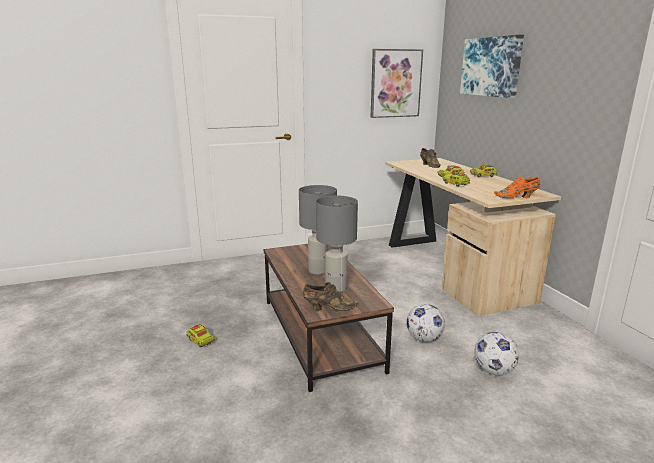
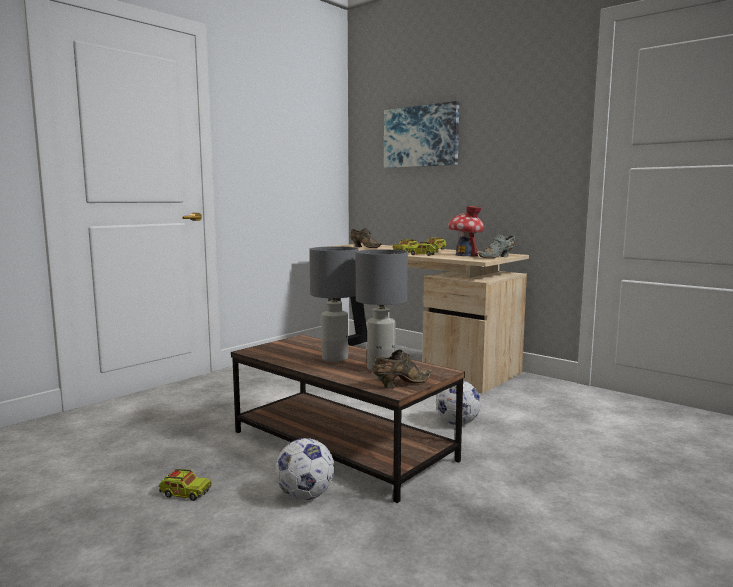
camera: 30 degrees left, 10 degrees down
(395, 83) = (308, 157): picture -> none
(493, 189) = (465, 255): none -> toy house
(493, 370) = (549, 432): football -> football (305, 495)
(517, 197) = (498, 257): orange shoe -> grey shoe

